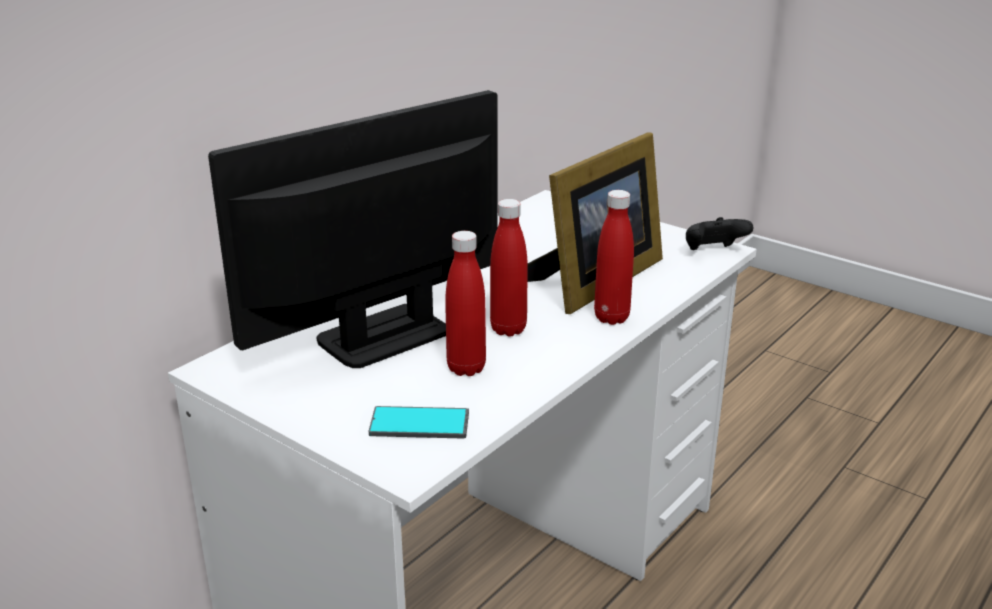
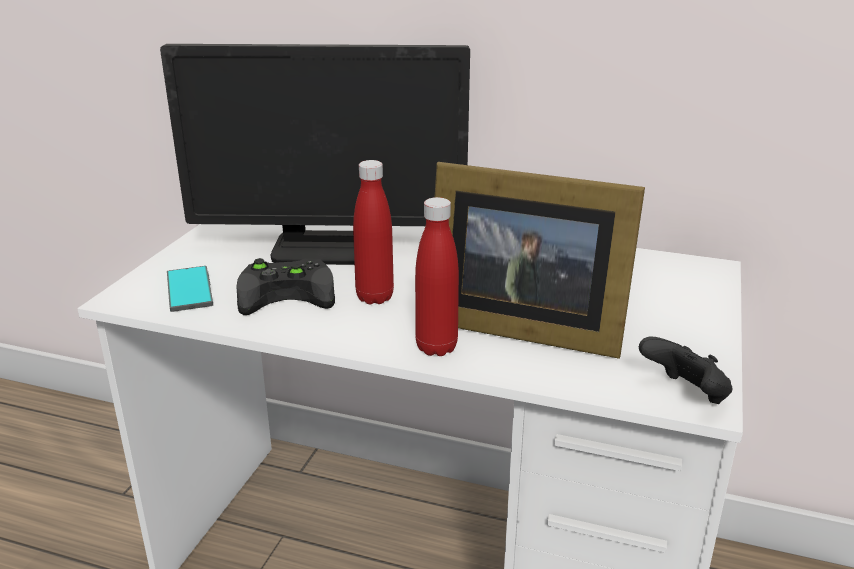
camera: 70 degrees right, 0 degrees up
(383, 336) = (329, 248): monitor -> monitor turned 150 degrees clockwise
(466, 368) = (289, 291): red bottle -> black game controller

